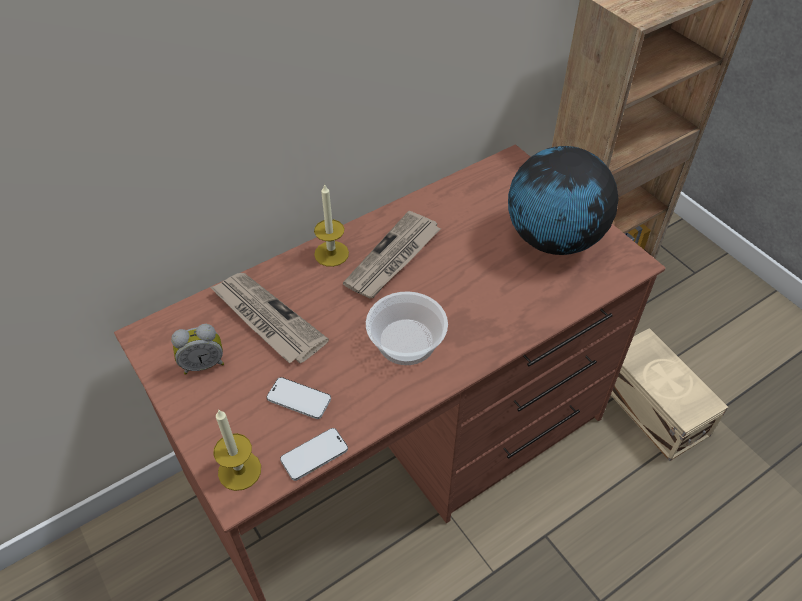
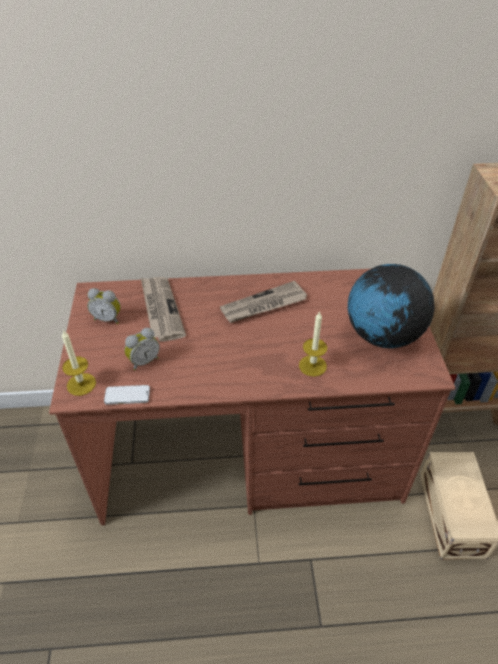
camera: 30 degrees right, 5 degrees down
(299, 399) = (143, 361): phone -> alarm clock
(331, 253) = (227, 288): candle -> candle (312, 365)
(405, 342) = (231, 357): bowl -> none

